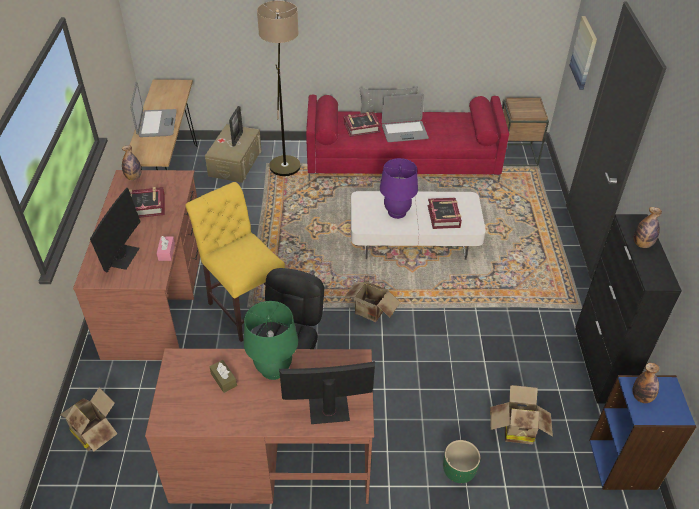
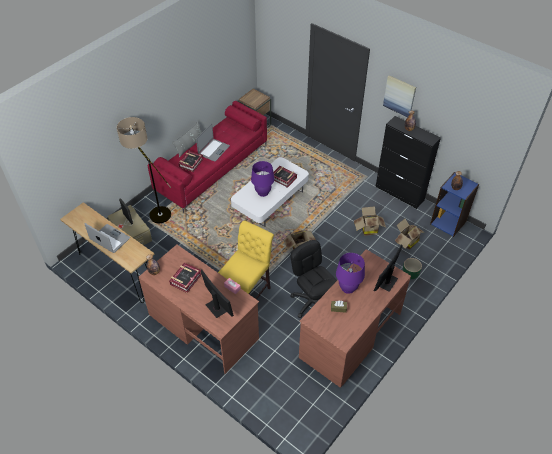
camera: 50 degrees left, 5 degrees up
(95, 431) = (272, 398): cardboard box -> cardboard box (368, 229)
(245, 306) = (248, 292): yellow chair -> yellow chair turned 120 degrees clockwise
(273, 369) = (348, 287): green table lamp -> purple table lamp
(584, 53) = (279, 54): picture -> picture (399, 96)

